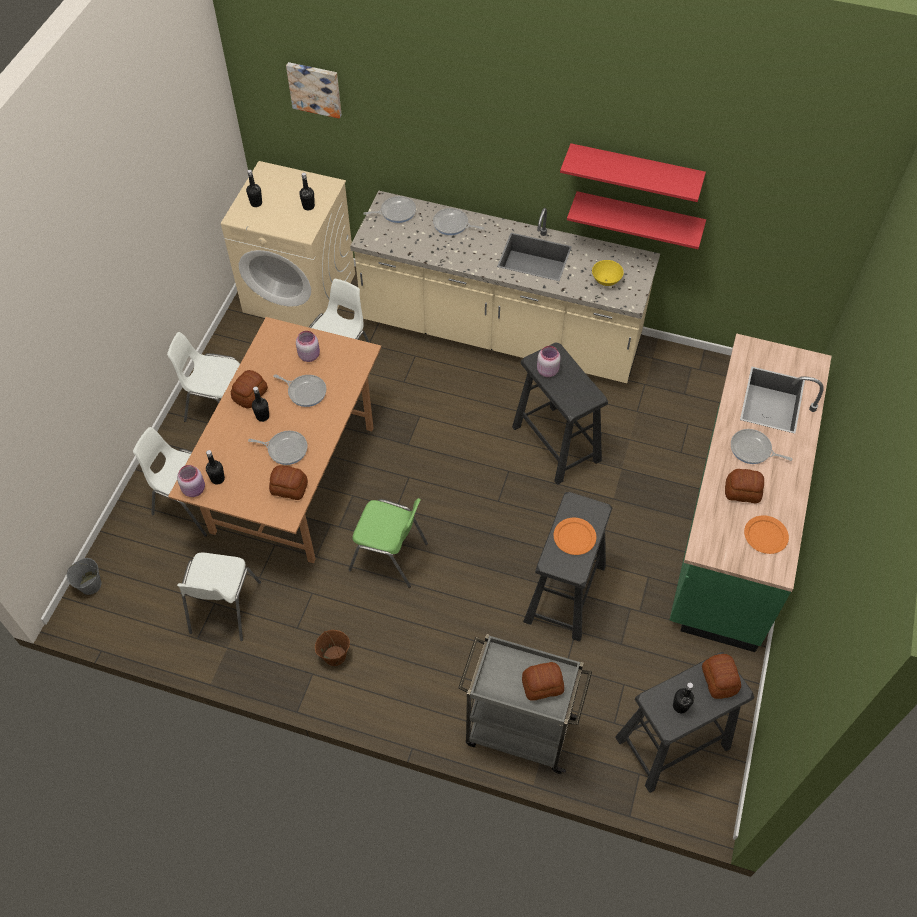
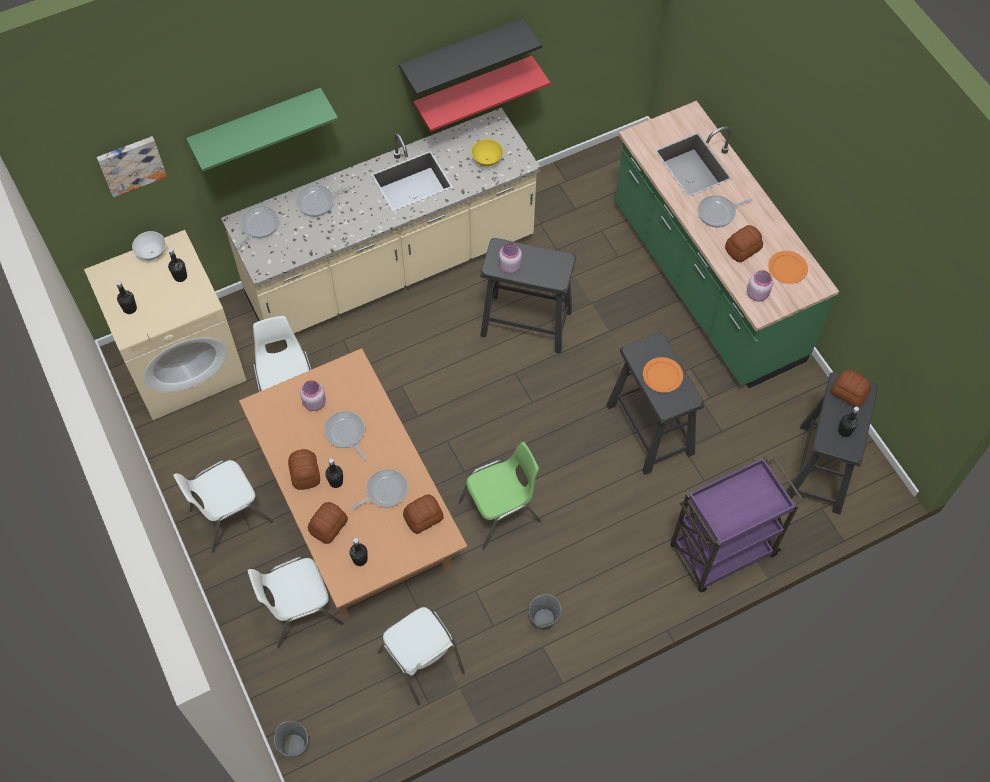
camera: 45 degrees left, 5 degrees up
(195, 489) = (351, 583): pink jar -> pink jar (757, 293)
(305, 391) = (346, 434): frying pan -> frying pan turned 105 degrees counterclockwise
(308, 180) = (152, 253): none -> white bowl
(334, 656) = (543, 619): brown bucket -> grey bucket
(428, 120) = (257, 125): none -> green shelf
(518, 730) = (720, 552): grey cart -> purple cart
(541, 685) = (753, 495): bread -> bread (328, 526)
(635, 171) = (461, 53): red shelf -> black shelf

